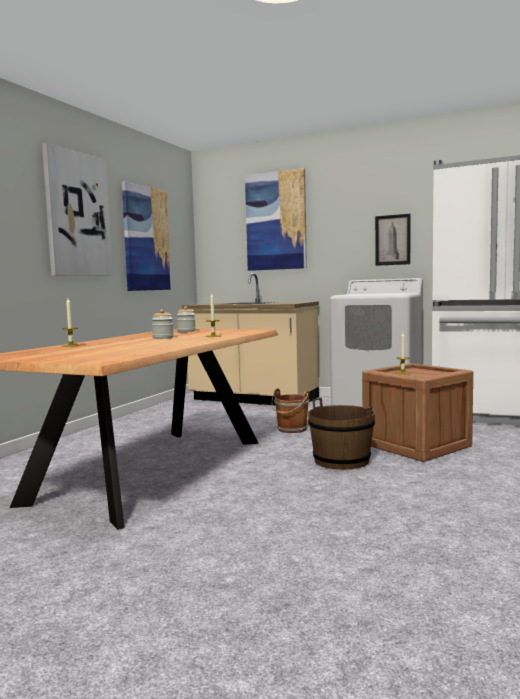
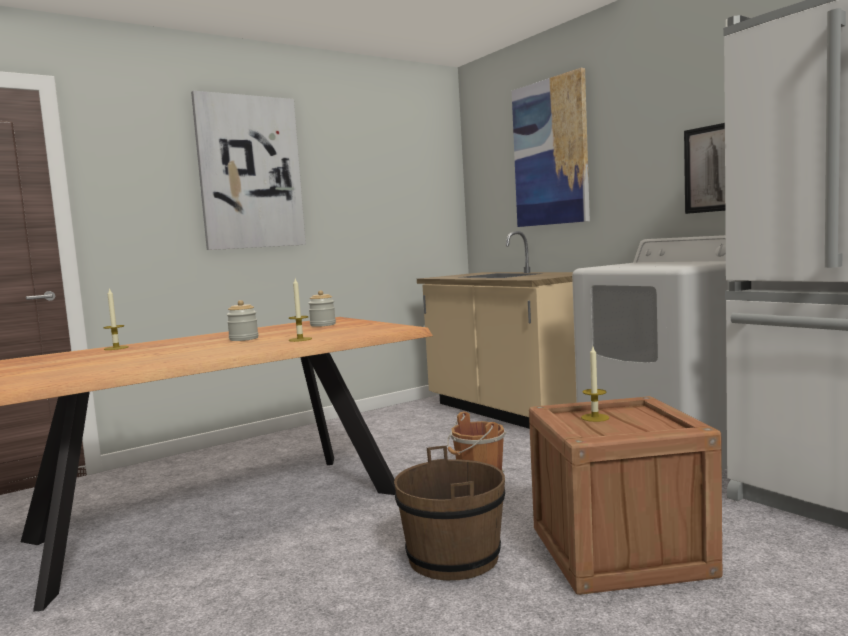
camera: 30 degrees right, 0 degrees up
(146, 239) = (369, 193): picture -> none

